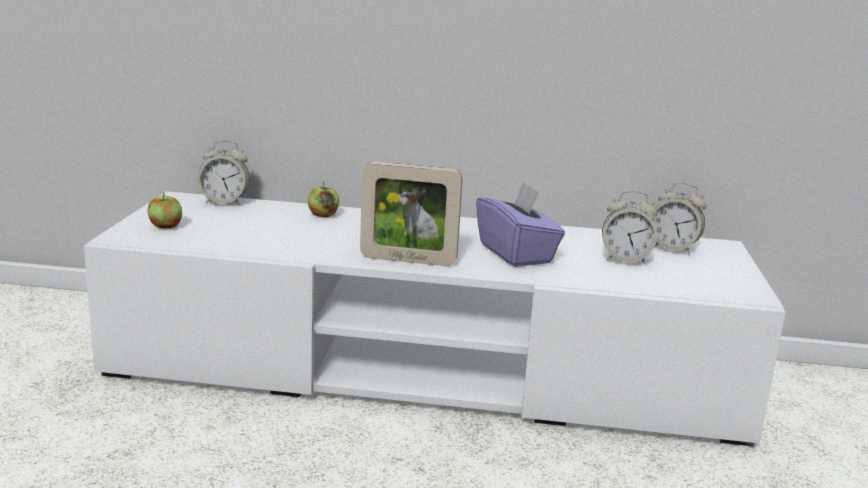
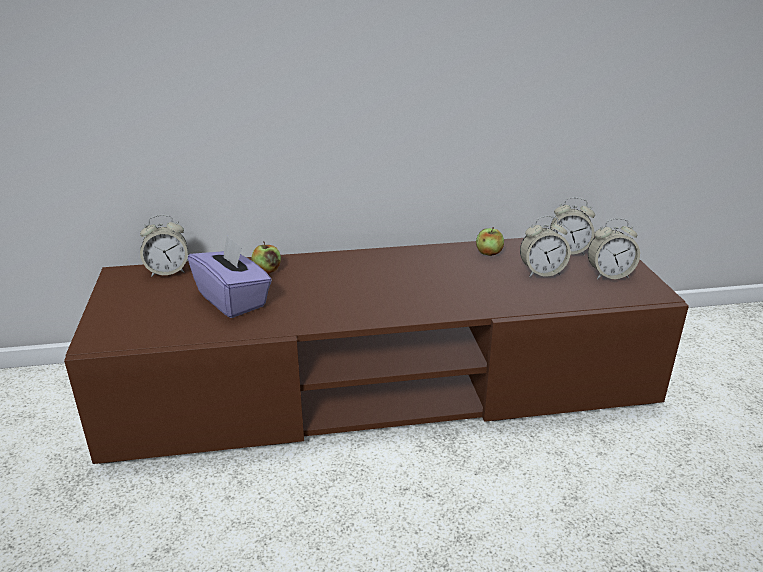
camera: 15 degrees left, 10 degrees up
(165, 226) = (130, 316): apple -> apple (488, 253)
(408, 260) = (374, 312): picture frame -> none
(427, 369) = (381, 385): white tv stand -> brown tv stand
(516, 254) = (455, 284): purple tissue box -> purple tissue box (233, 300)
(706, 273) = (609, 275): none -> alarm clock

